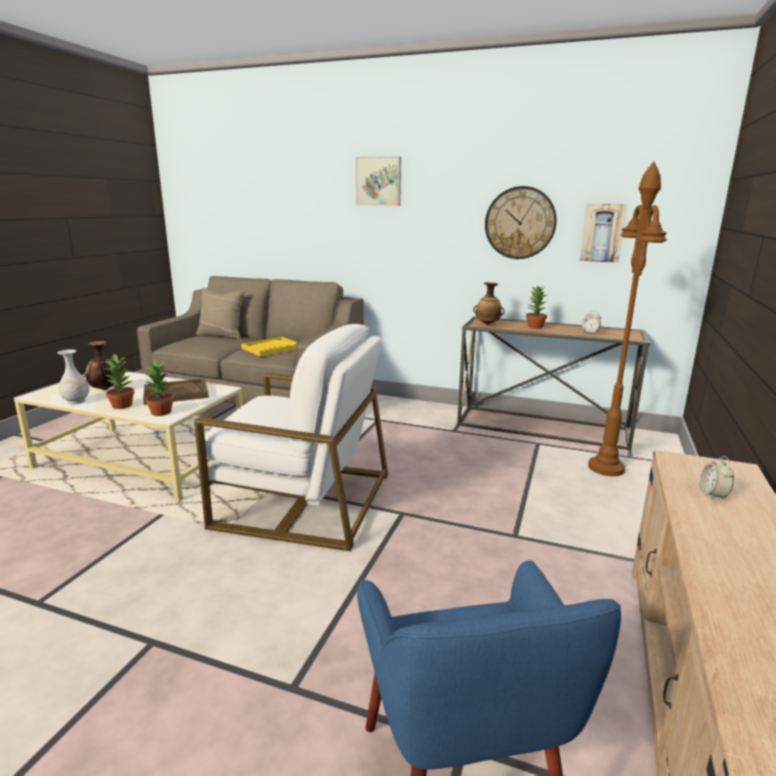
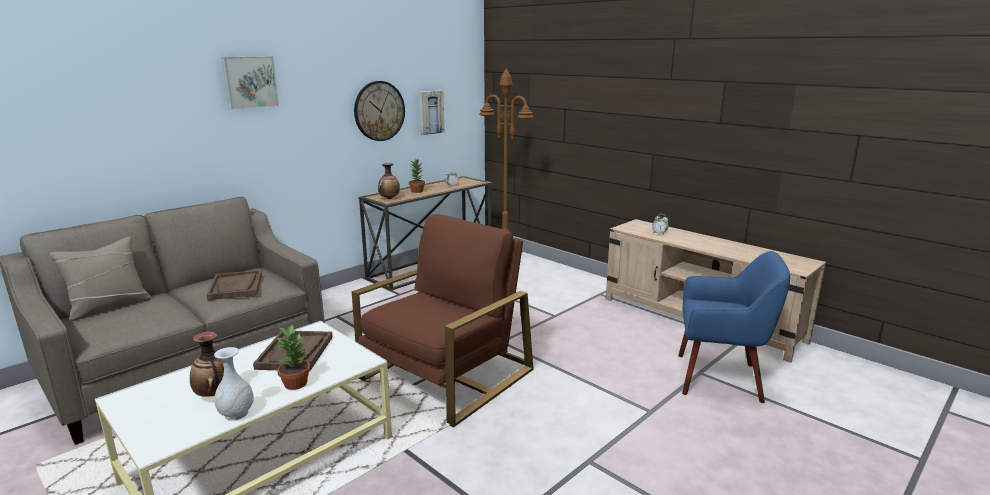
camera: 65 degrees left, 0 degrees up
(161, 412) = (347, 362): potted plant -> none
(272, 348) = (236, 287): yellow tray -> brown tray
(302, 499) = (446, 375): white armchair -> brown armchair

